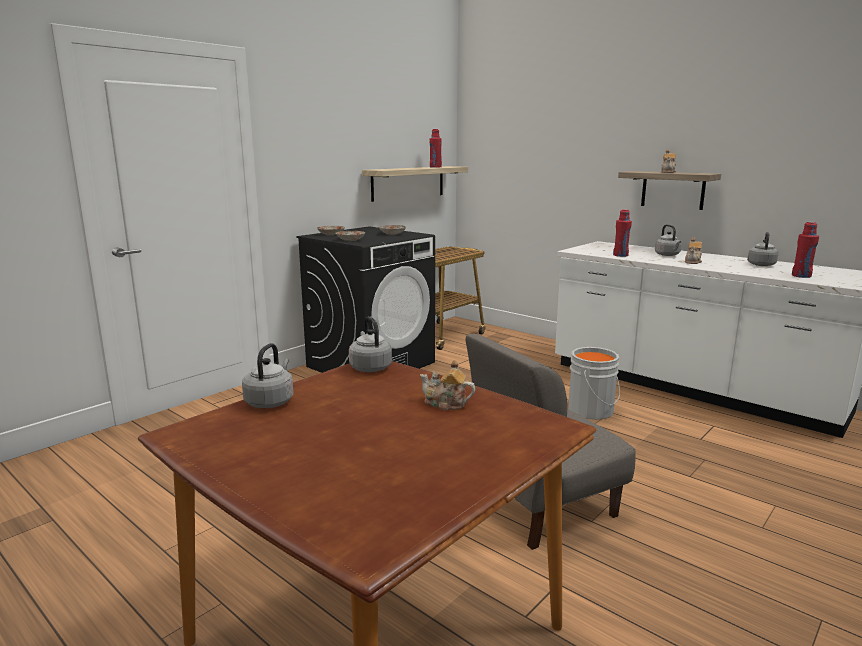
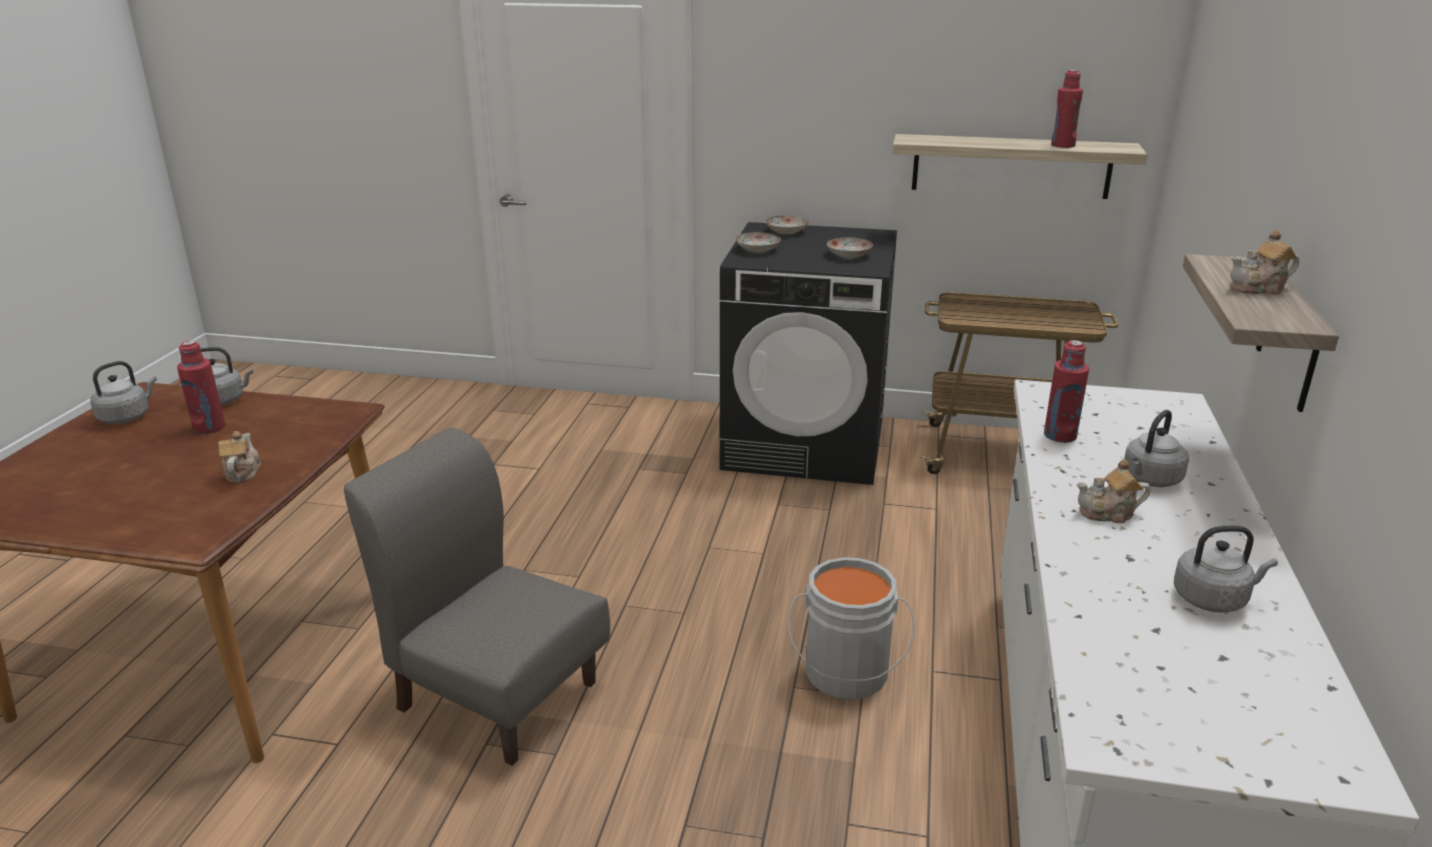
camera: 60 degrees right, 10 degrees up
(370, 367) = (337, 412): grey kettle -> grey kettle (127, 417)
(801, 276) = (1130, 658): red bottle -> red bottle (209, 428)

